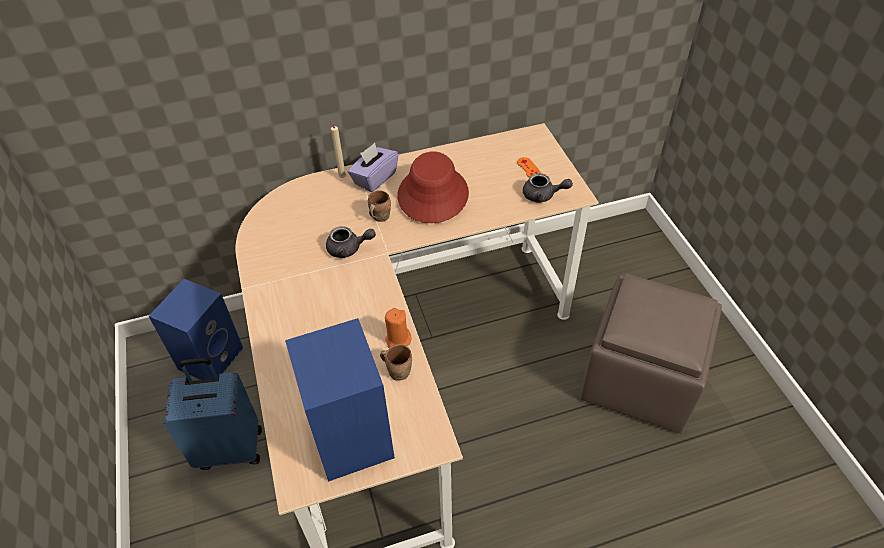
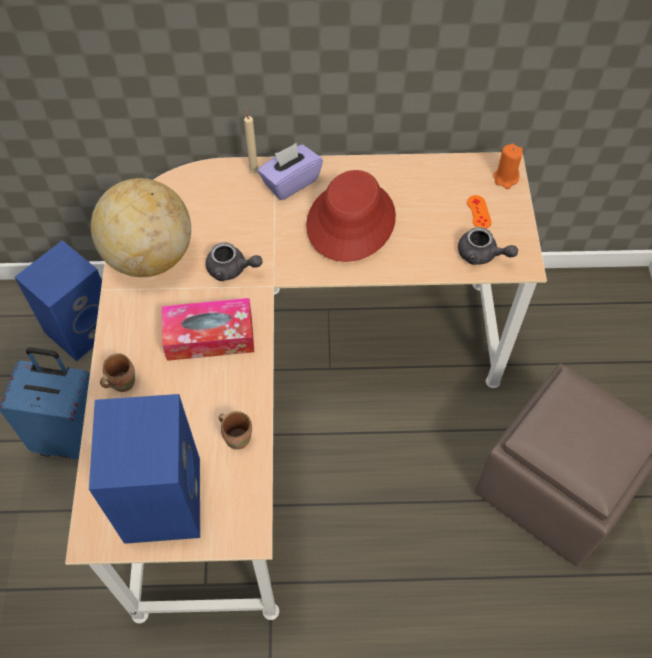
camera: 15 degrees right, 10 degrees up
(276, 255) = (150, 256): none -> globe
(348, 301) = (209, 336): none -> tissue box
(379, 216) = (279, 235): brown mug -> brown mug (121, 382)
(398, 340) = (249, 400): orange candle -> orange candle (505, 178)

